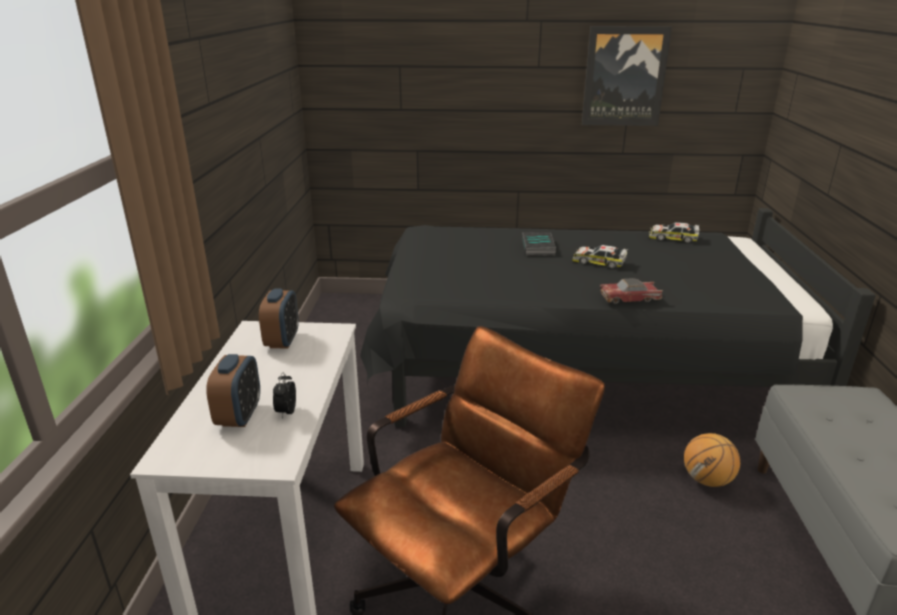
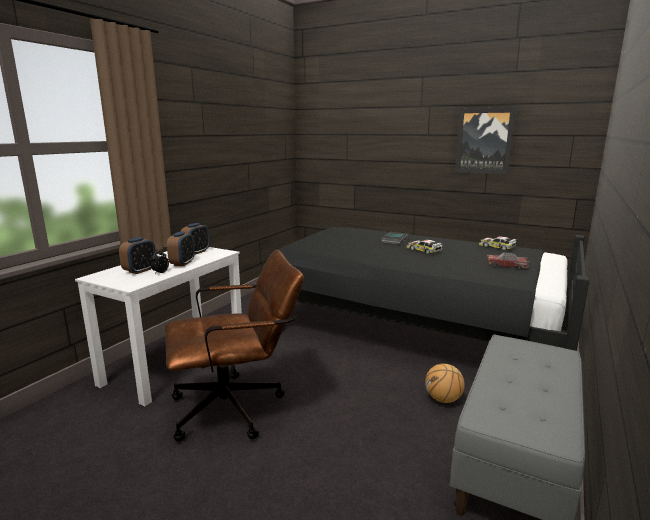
camera: 25 degrees right, 10 degrees down
(295, 377) = (182, 263): none -> alarm clock
(629, 298) = (417, 266): toy car -> toy car (506, 265)

